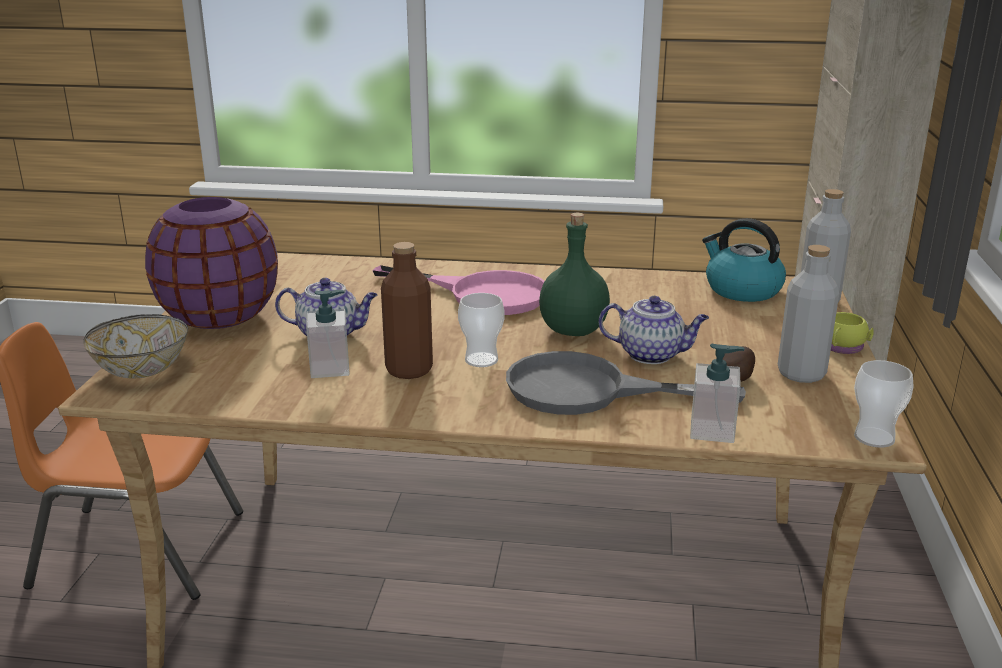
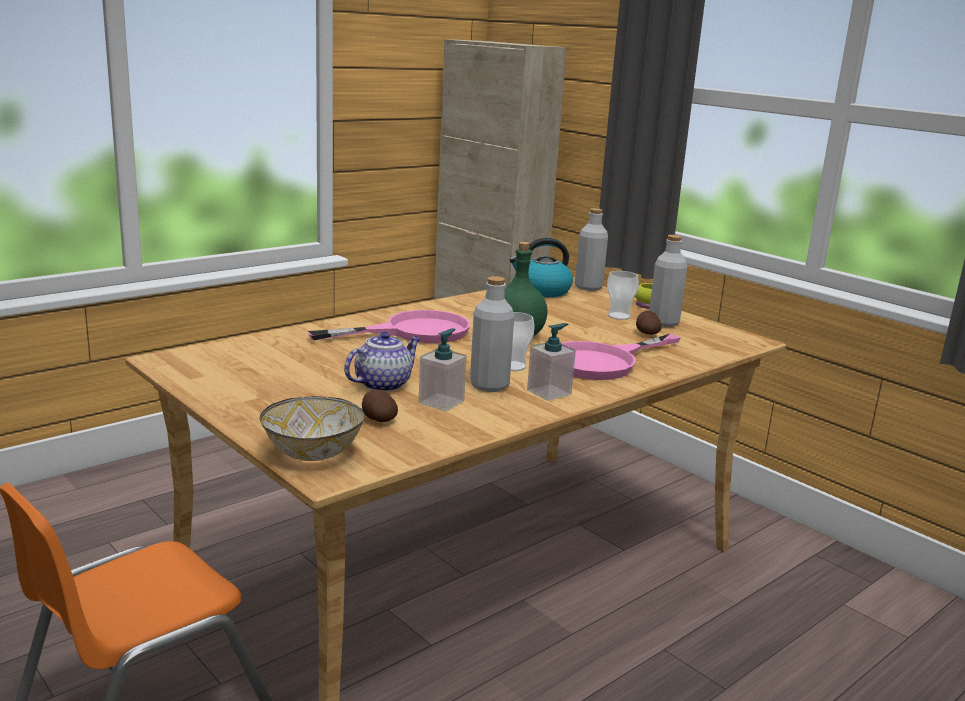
camera: 50 degrees left, 5 degrees down
(219, 317) = (267, 402): purple vase -> none
(246, 363) = (377, 420): none -> potato
(409, 370) = (489, 385): brown bottle -> grey bottle
(589, 390) = (603, 362): grey frying pan -> pink frying pan
(652, 355) = (585, 335): teapot -> none
(712, 430) = (694, 359): soap dispenser -> soap dispenser (549, 392)
(874, 438) = (749, 339): cup -> cup (619, 316)

